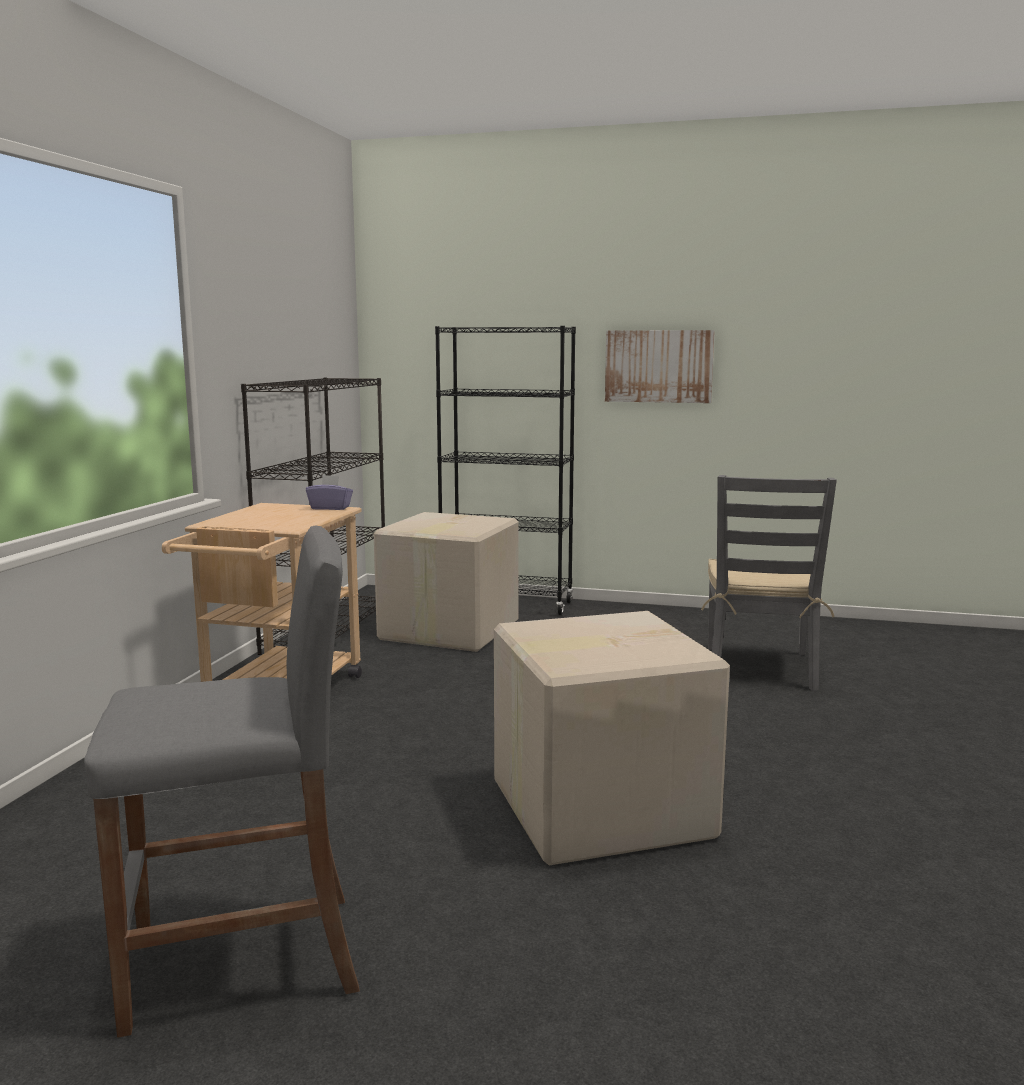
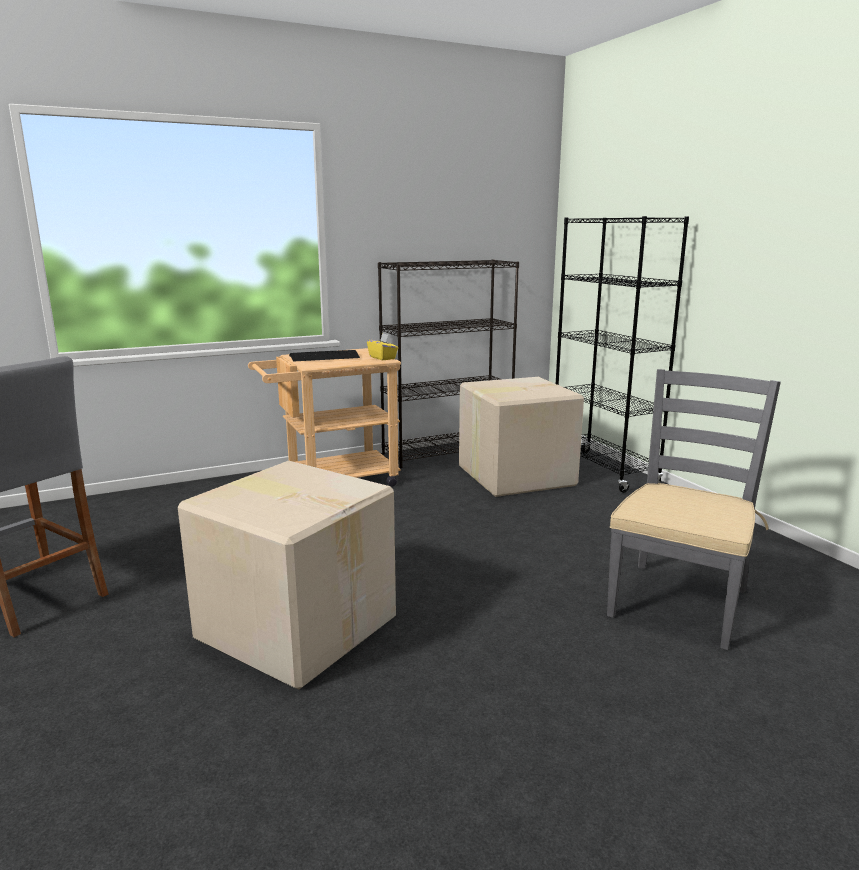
camera: 50 degrees right, 5 degrees up
(266, 518) = (325, 357): none -> keyboard
(330, 508) = (382, 358): purple tissue box -> yellow tissue box
(659, 366) = (762, 260): picture -> none
(759, 668) = (678, 602): grey chair -> grey chair turned 150 degrees clockwise

